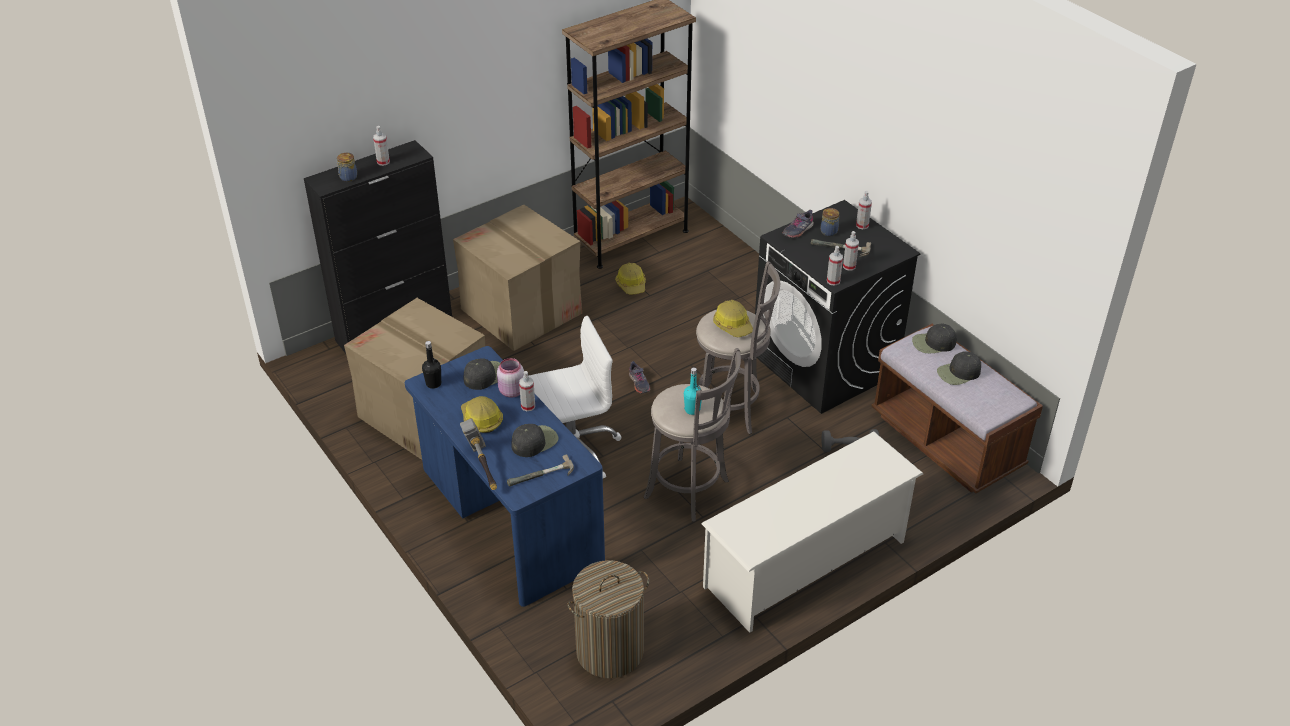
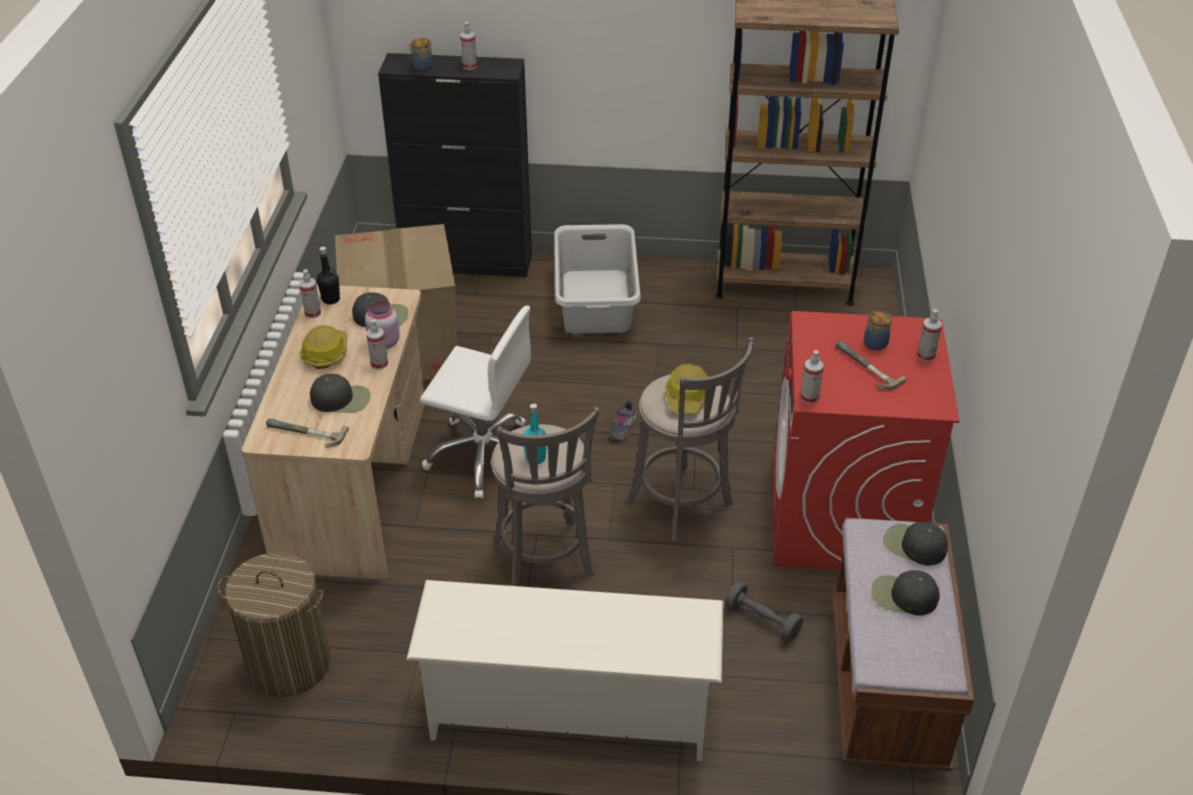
camera: 40 degrees right, 0 degrees up
(482, 467) = (270, 396): hammer -> none
(508, 519) = (356, 483): blue desk -> beige desk
(522, 311) = (595, 302): cardboard box -> grey laundry basket
(631, 285) = (730, 329): hard hat -> none
(797, 230) = (841, 325): grey shoe -> none
(825, 364) = (842, 517): black washing machine -> red washing machine
(849, 266) = (850, 391): spray bottle -> spray bottle (312, 313)

